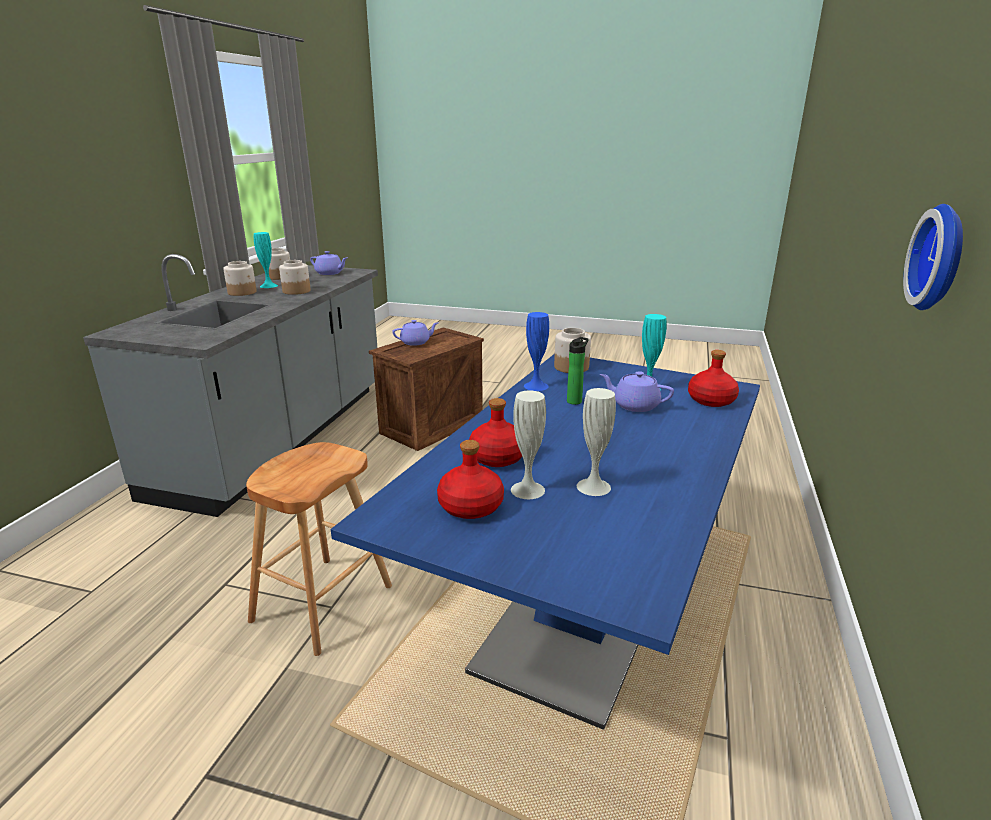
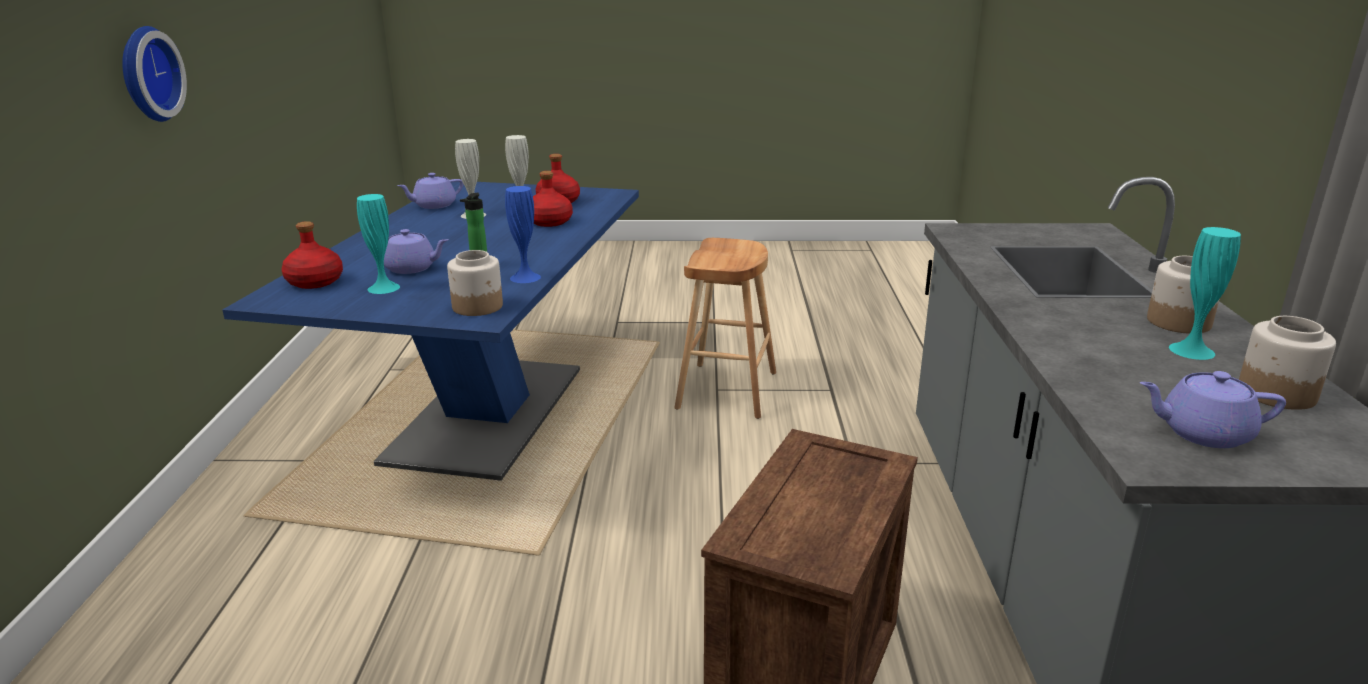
camera: 165 degrees right, 0 degrees up
(296, 291) = (1087, 338): jar -> none
(416, 342) = (850, 501): purple teapot -> purple teapot (434, 205)

